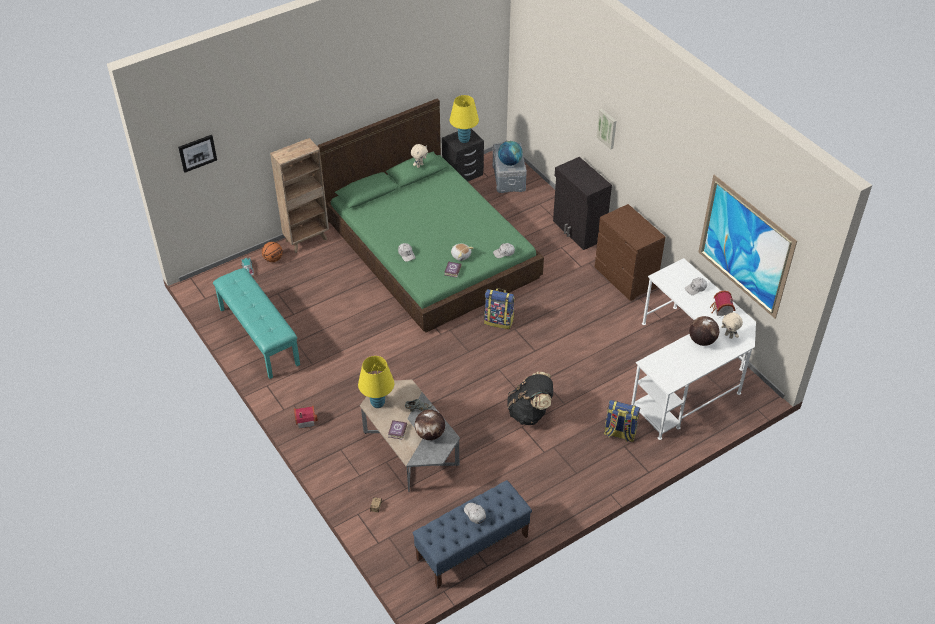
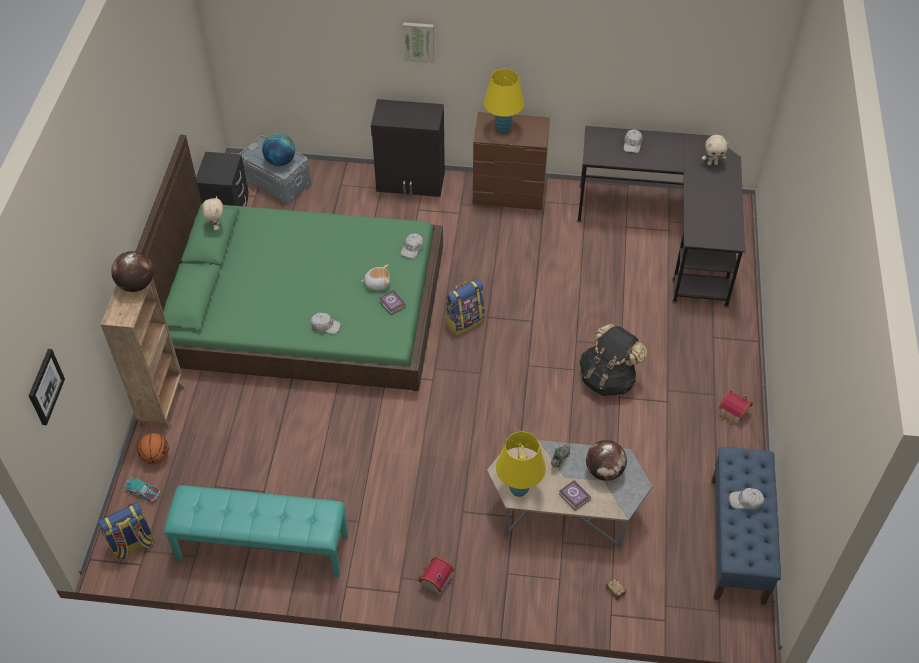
camera: 50 degrees left, 5 degrees up
(464, 140) = (221, 168): yellow table lamp -> yellow table lamp (503, 129)
(619, 433) = (695, 330): backpack -> backpack (132, 545)
(688, 372) = (668, 233): white desk -> black desk
(701, 341) = (701, 184): globe -> globe (136, 285)
(721, 310) = (676, 146): toy house -> toy house (733, 414)
(745, 246) = (678, 64): picture -> none

